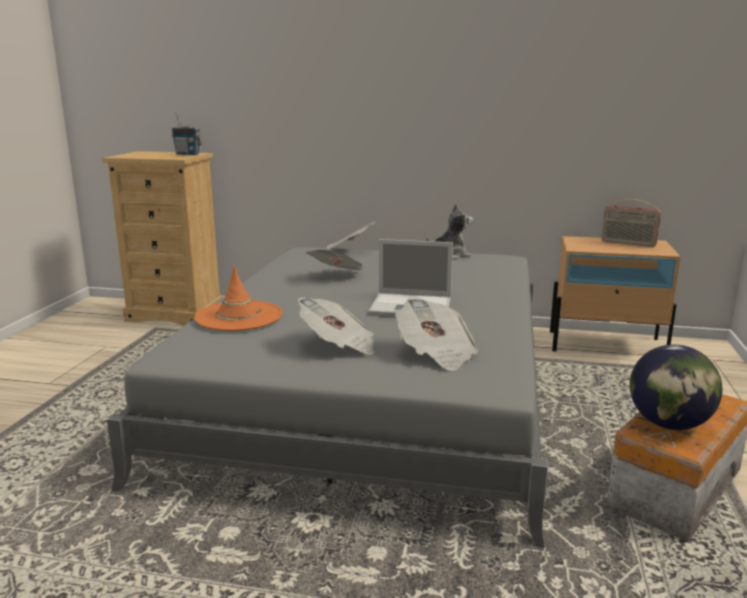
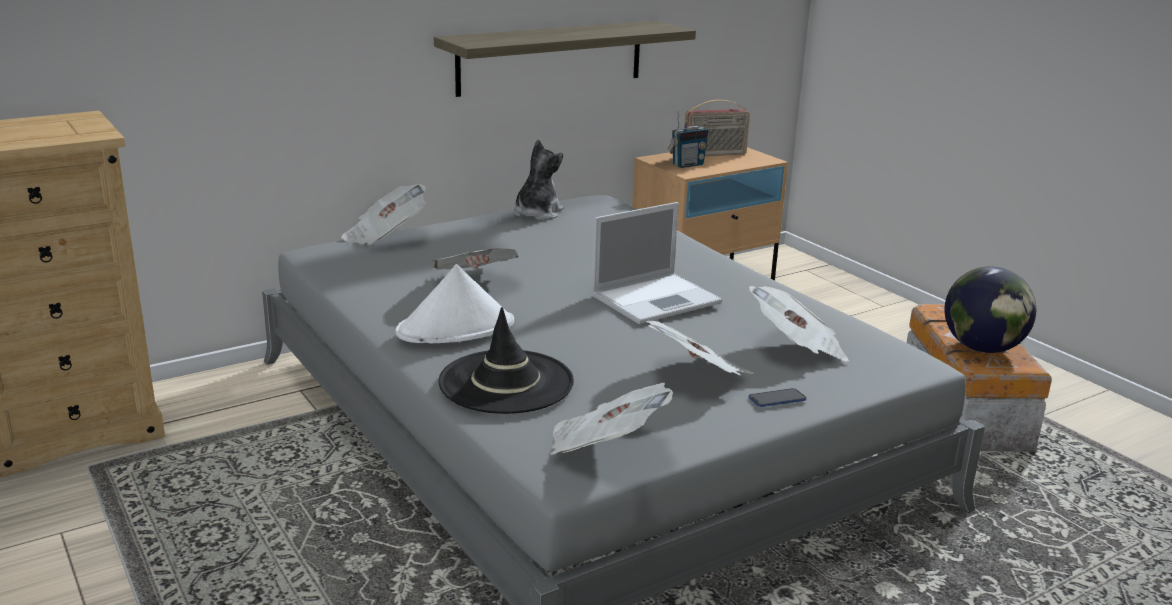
camera: 45 degrees left, 5 degrees up
(187, 154) = (70, 121): radio -> radio (687, 165)
(208, 356) = (605, 447): none -> newspaper
(239, 316) = (506, 382): orange hat -> black hat
(276, 290) = (456, 328): none -> white hat
(351, 371) = (777, 399): none -> phone
(494, 153) = (551, 57): none -> shelf

